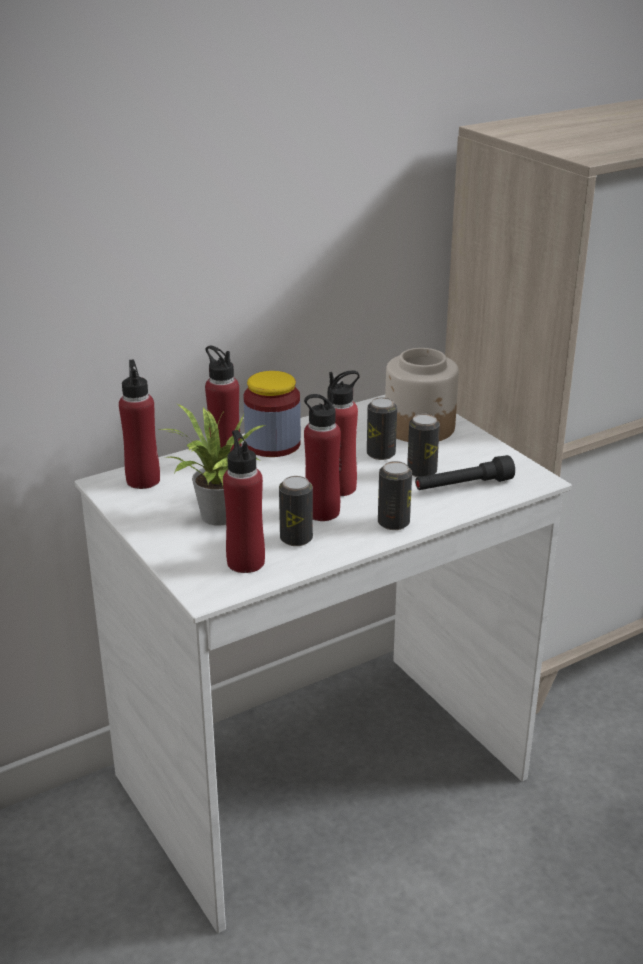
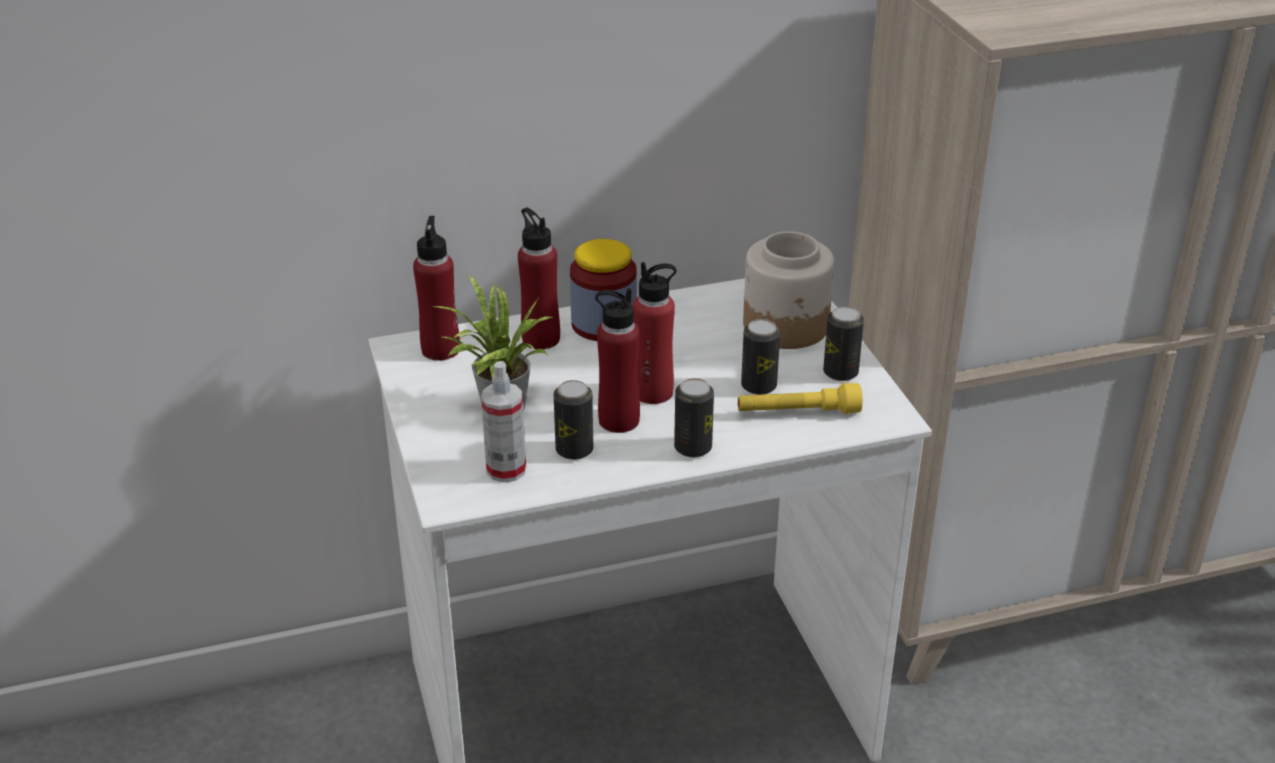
camera: 15 degrees right, 5 degrees up
(246, 562) = (506, 470): red bottle -> spray bottle
(381, 454) = (722, 355): can -> can (840, 372)
(463, 486) = (798, 413): black flashlight -> yellow flashlight

